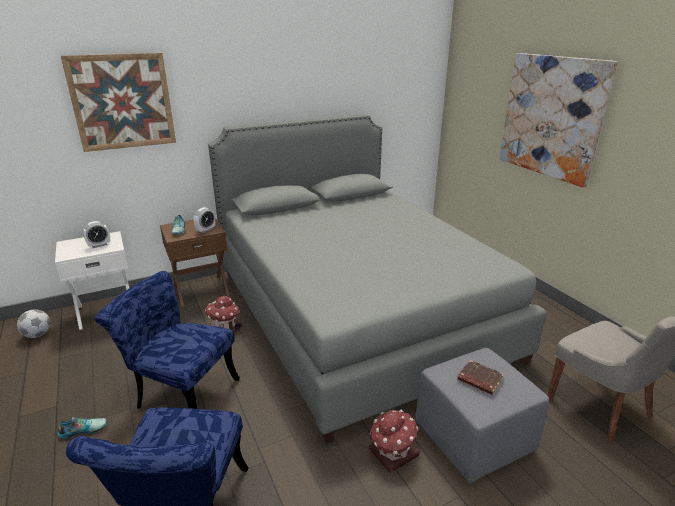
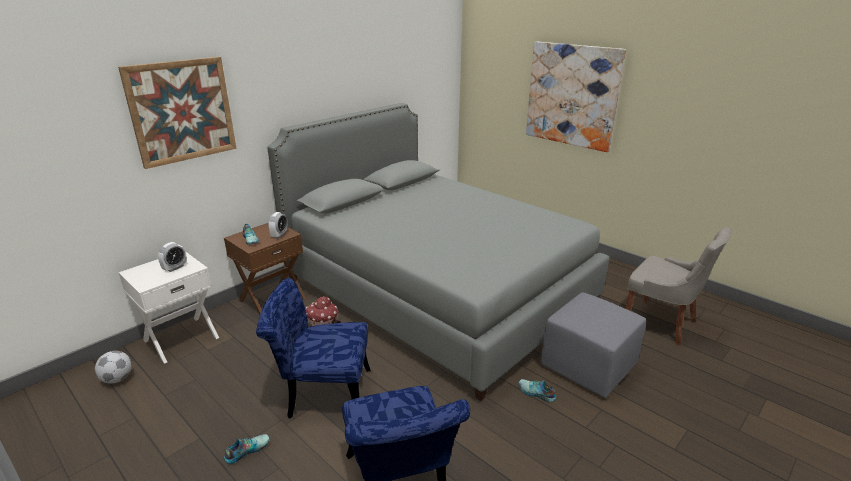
camera: 20 degrees left, 0 degrees up
(392, 453) = (536, 393): toy house -> shoe
(479, 380) = (594, 316): brown book -> none

